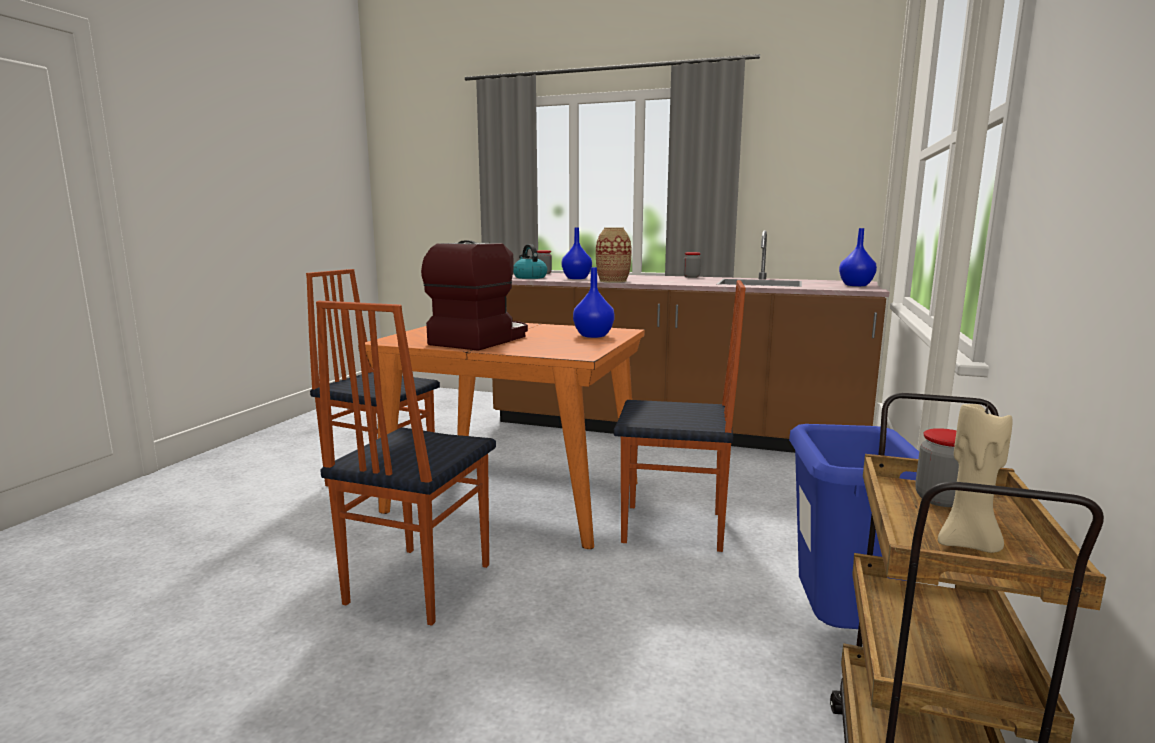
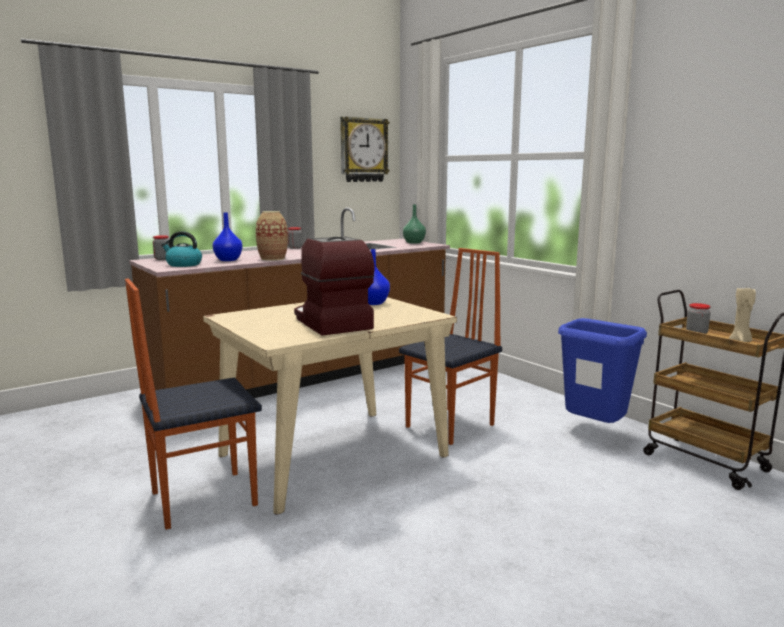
camera: 55 degrees left, 0 degrees up
(416, 584) = (425, 525): chair -> none
(512, 496) = (332, 456): orange dining table -> beige dining table
(837, 154) = (363, 150): none -> wall clock
(856, 285) = (414, 242): blue vase -> green vase

